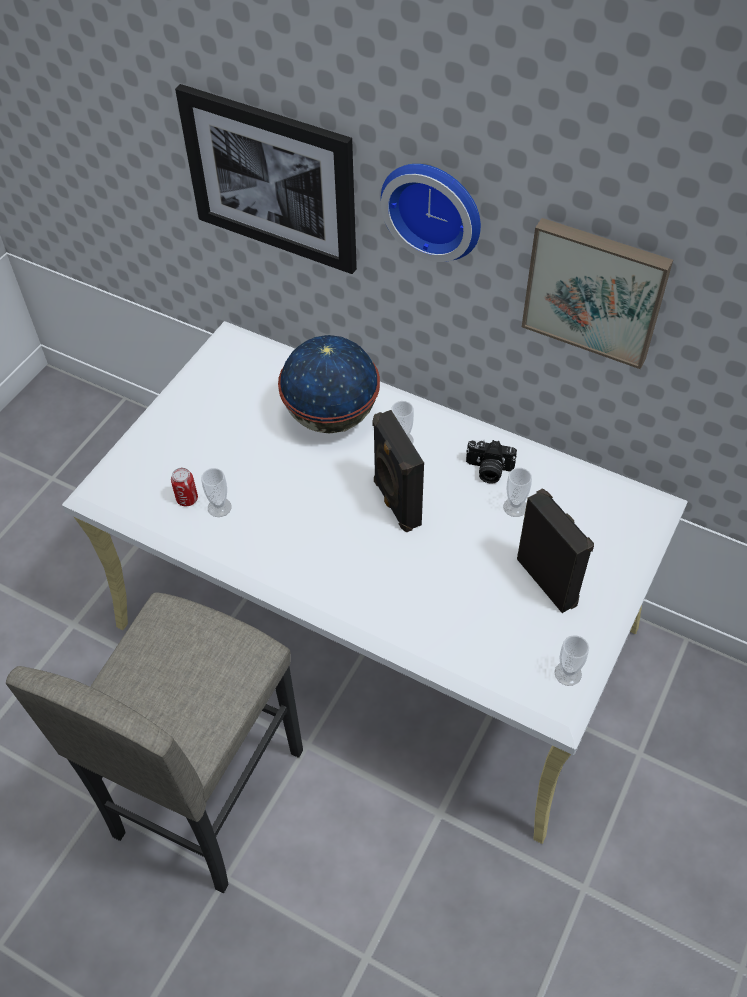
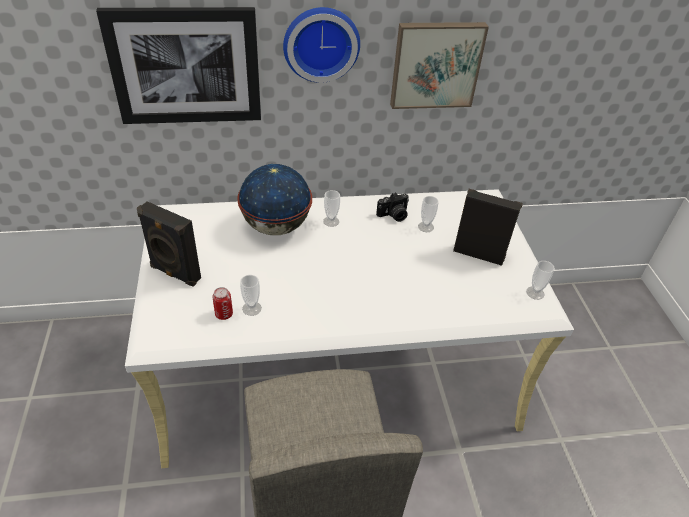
camera: 40 degrees left, 10 degrees down
(395, 503) = (360, 254): black speaker -> black speaker (174, 273)

